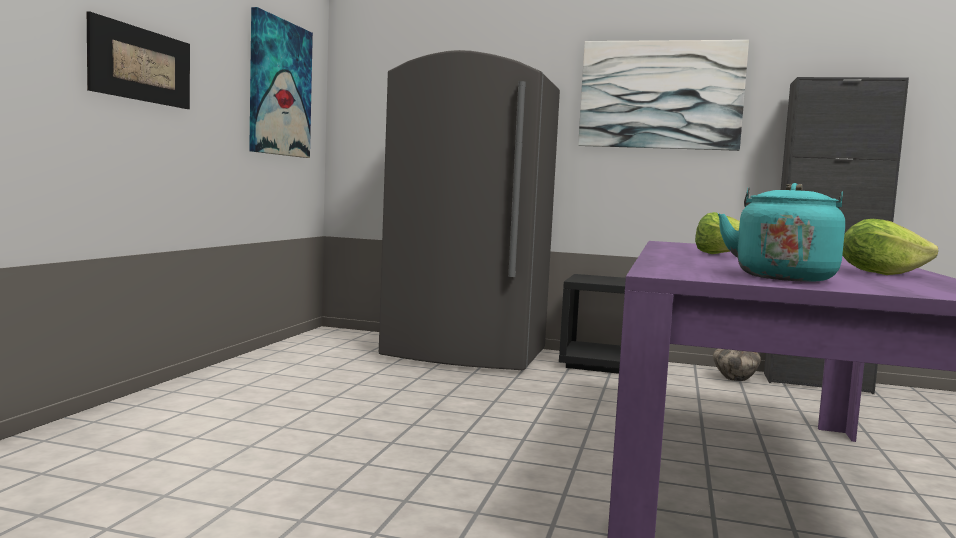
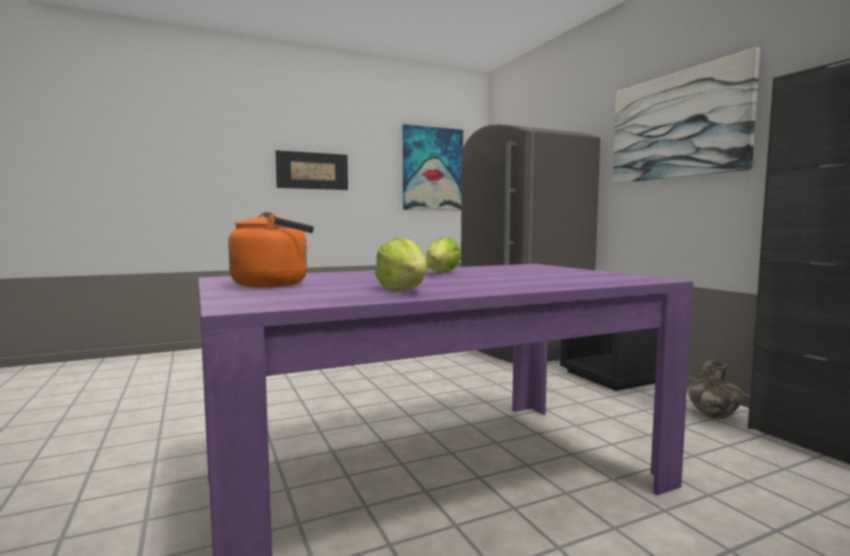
camera: 50 degrees right, 0 degrees up
(783, 277) = (275, 284): turquoise kettle -> orange kettle

